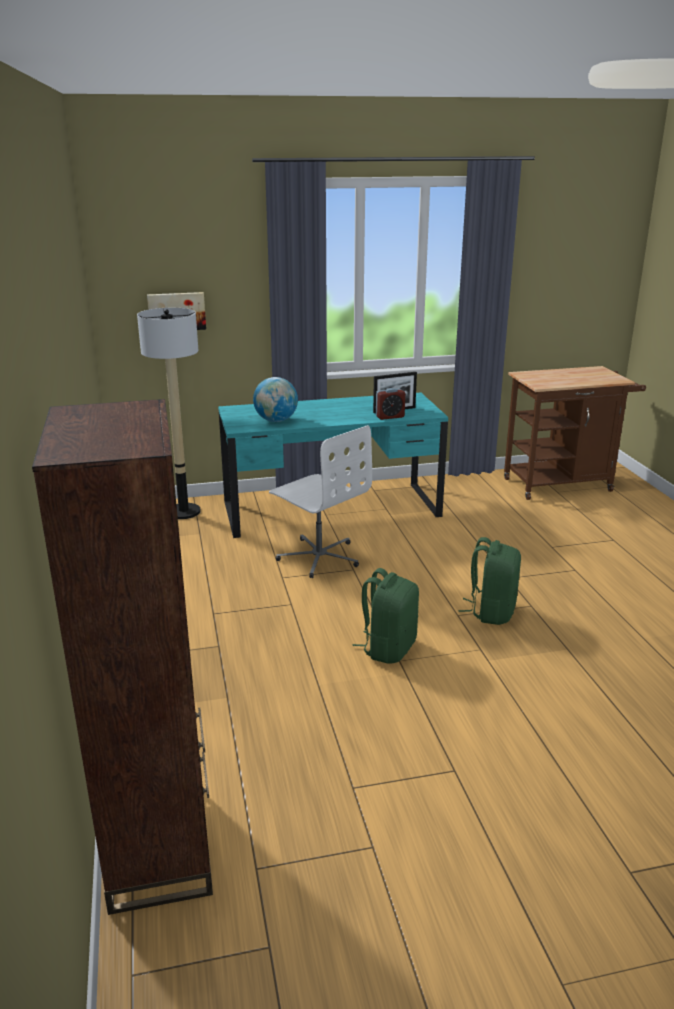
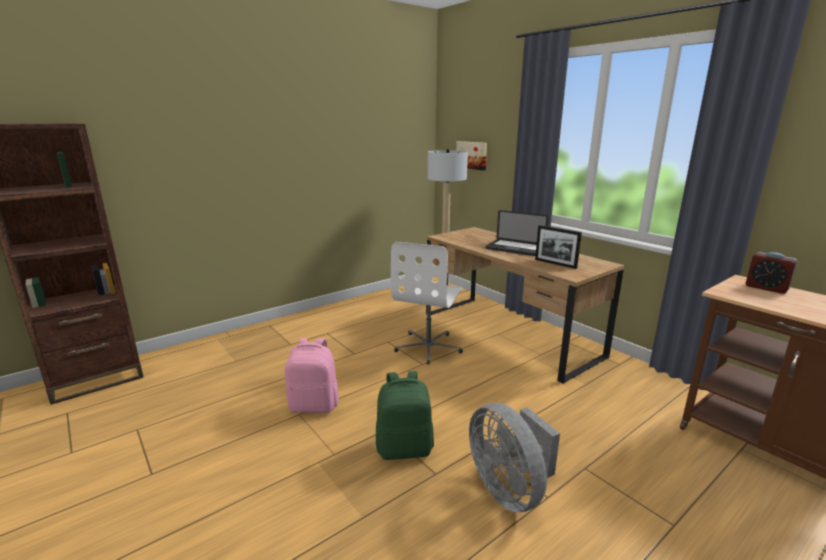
camera: 65 degrees right, 5 degrees down
(276, 421) = (469, 241): globe -> none
(330, 411) = (515, 248): none -> laptop
(331, 509) = (508, 334): turquoise desk -> brown desk
(388, 648) = (314, 405): green backpack -> pink backpack
(390, 417) = (536, 265): alarm clock -> alarm clock (766, 288)
(561, 581) = (509, 489): none -> grey fan

